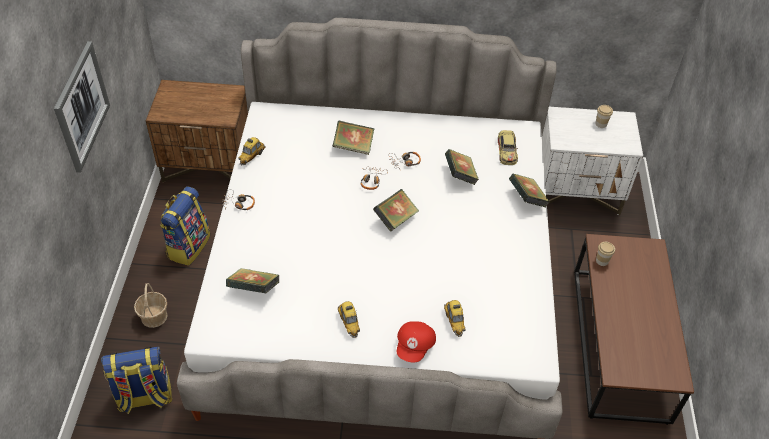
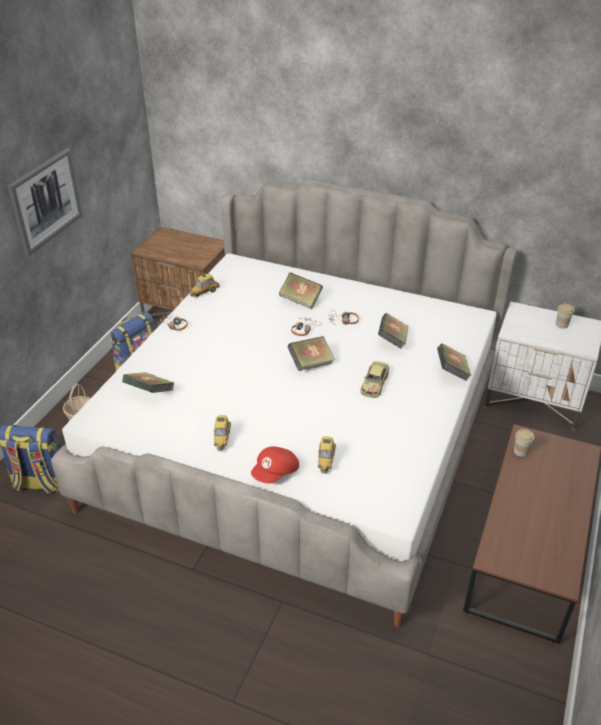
camera: 20 degrees right, 10 degrees down
(507, 150) = (450, 329): toy car -> toy car (374, 383)

